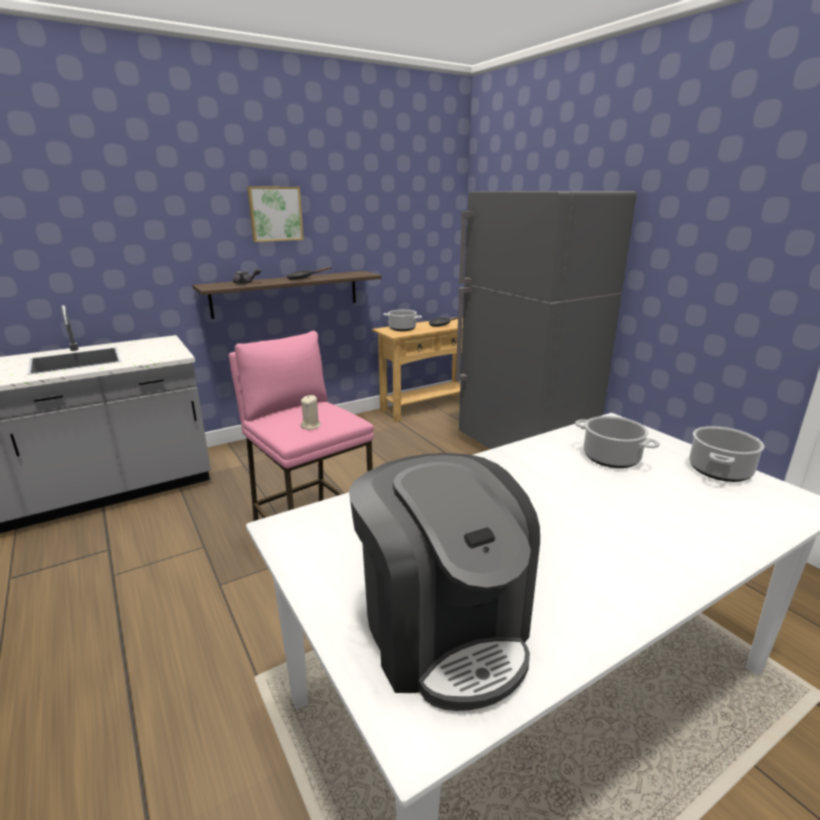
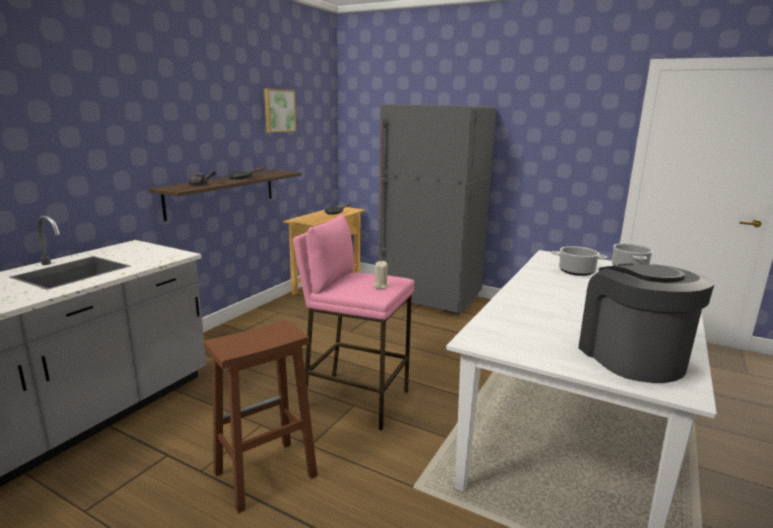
camera: 30 degrees left, 5 degrees down
(150, 601) = (264, 475): none -> brown stool
(275, 214) = (213, 120): picture -> picture (278, 110)
(402, 329) = (309, 218): cooking pot -> none
(443, 629) = (631, 357): coffee machine -> coffee machine turned 135 degrees counterclockwise

